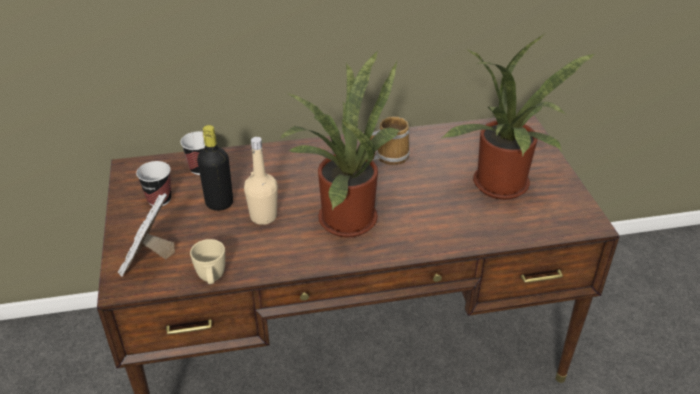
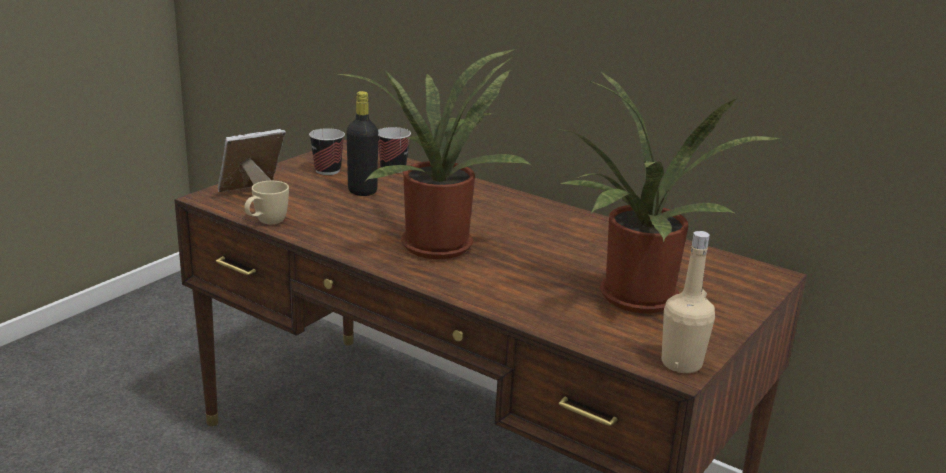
camera: 45 degrees right, 15 degrees down
(263, 216) = (377, 212): beige bottle -> beige bottle (681, 363)
(389, 156) = (567, 230): mug -> none

